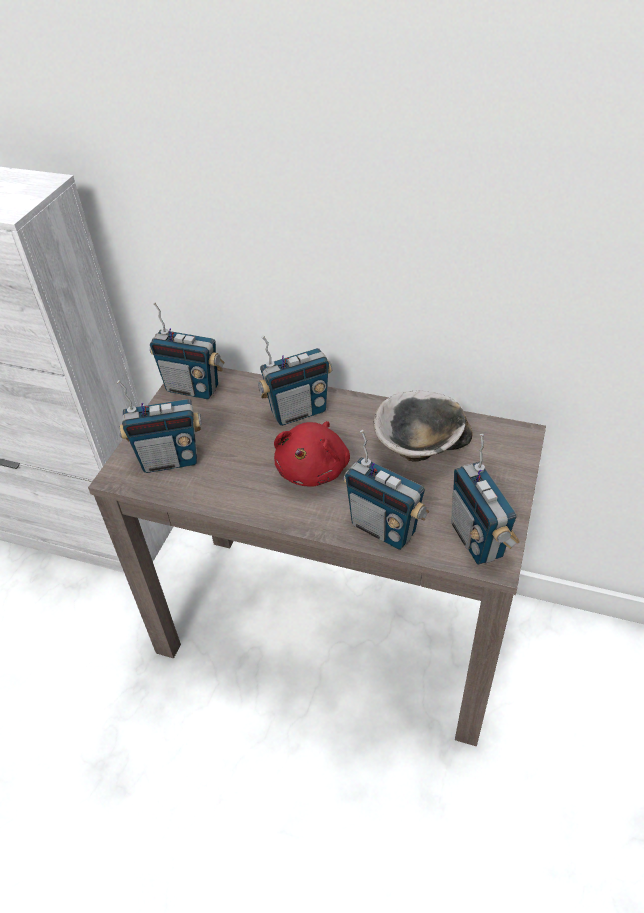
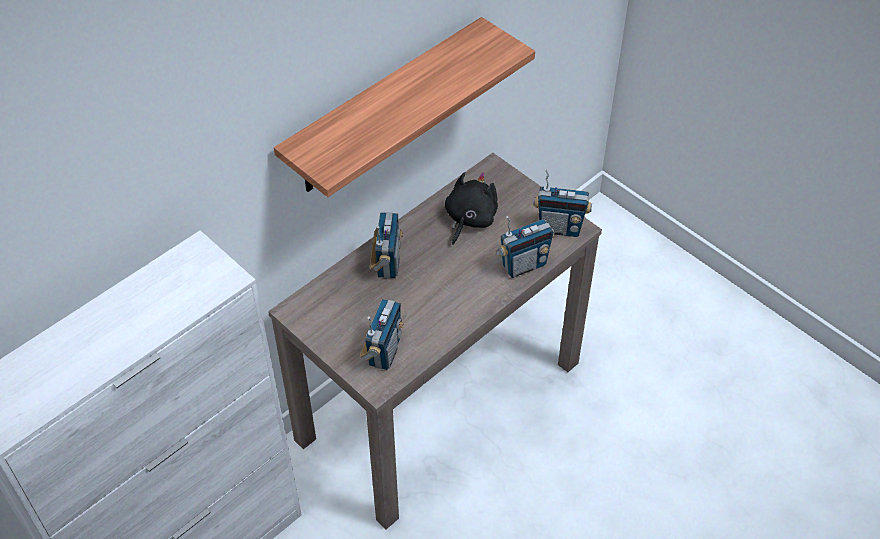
camera: 65 degrees left, 5 degrees up
(193, 388) = (312, 314): radio -> none
(314, 469) = (449, 277): red plush toy -> none
(371, 219) = (384, 108): none -> shelf
(418, 449) = (469, 219): bowl -> black plush toy

